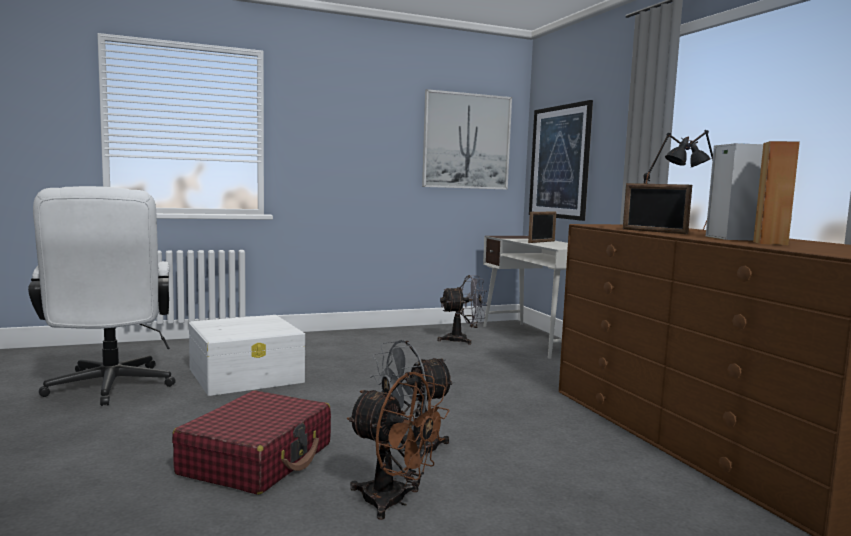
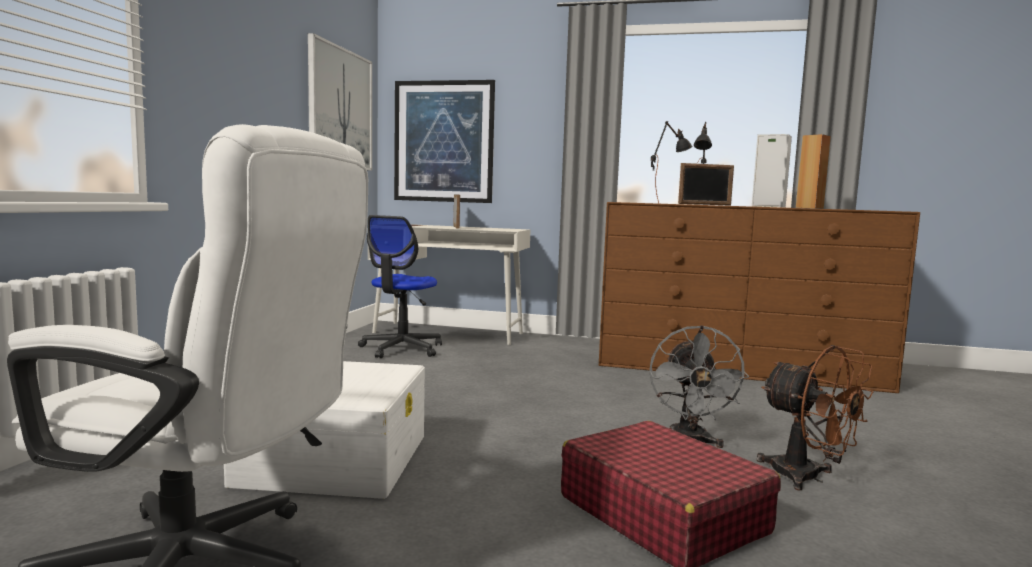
camera: 55 degrees left, 0 degrees up
(394, 502) = (808, 478): brown fan -> brown fan turned 75 degrees clockwise
(462, 340) = (401, 349): grey fan -> office chair

